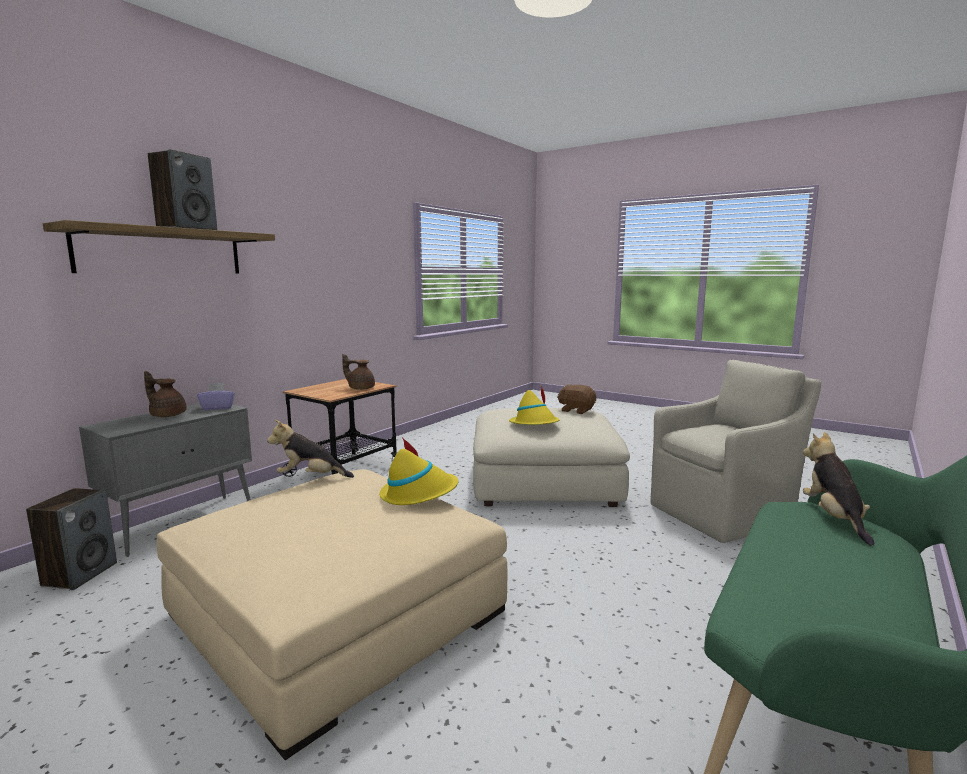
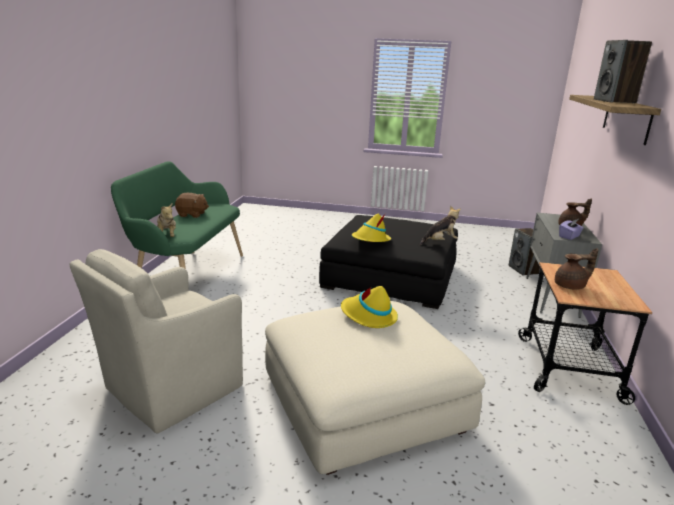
camera: 155 degrees right, 10 degrees up
(338, 613) = (390, 276): beige ottoman -> black ottoman
(576, 410) = (345, 368): brown plush toy -> brown plush toy (192, 215)

